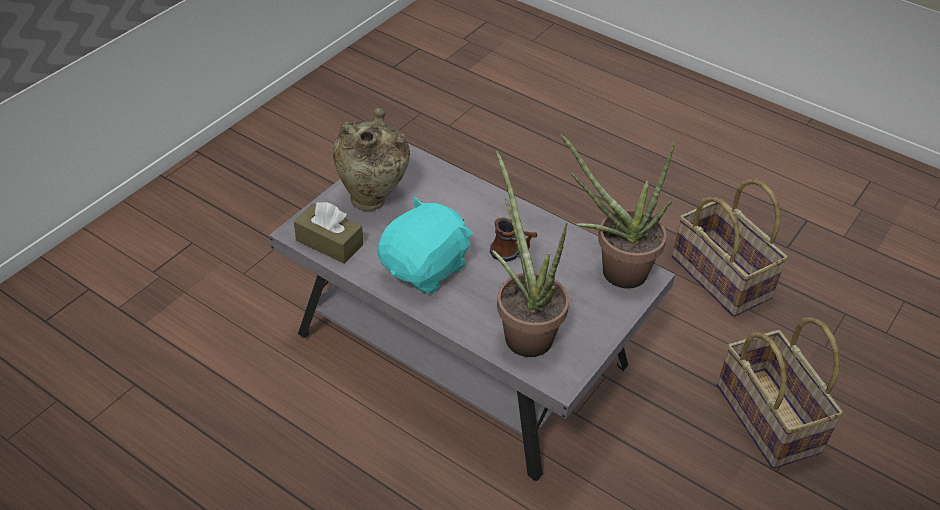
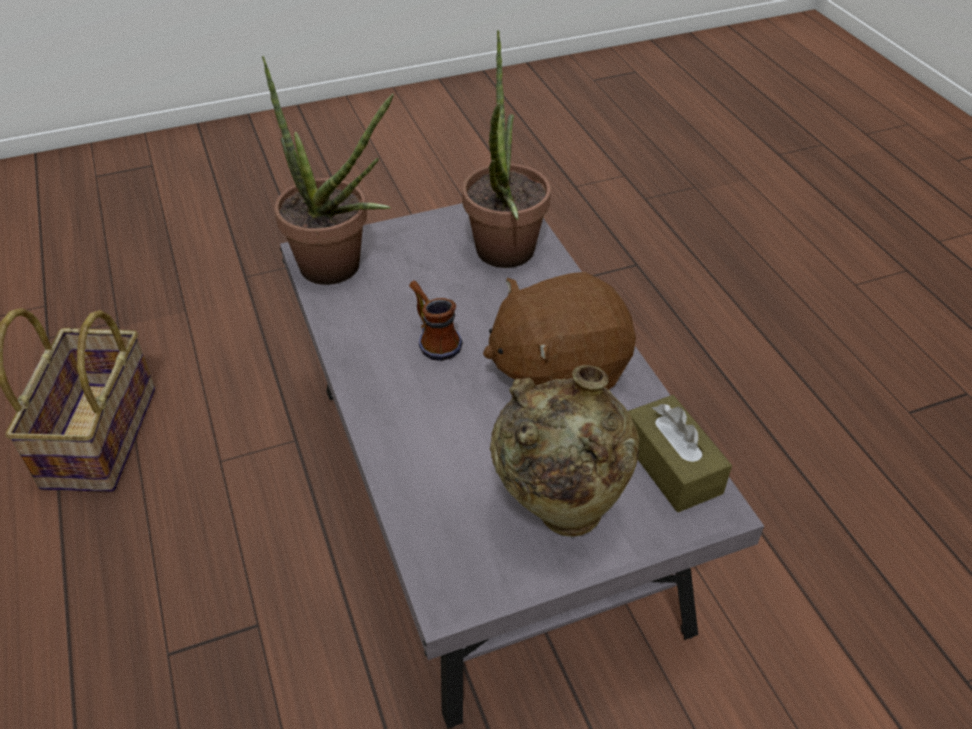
camera: 145 degrees left, 0 degrees up
(426, 268) = (558, 369): turquoise plush toy -> brown plush toy
(770, 418) = (256, 295): basket -> none

